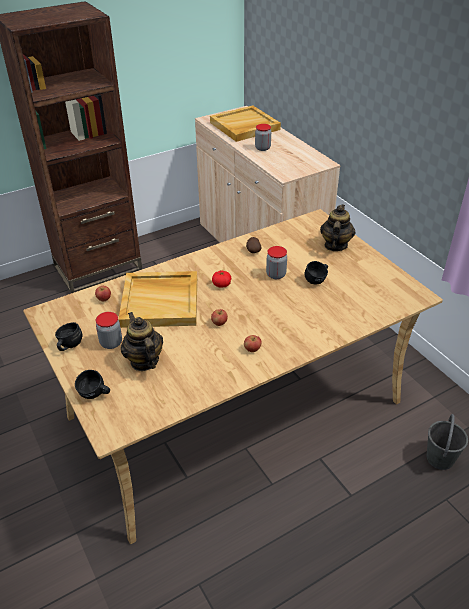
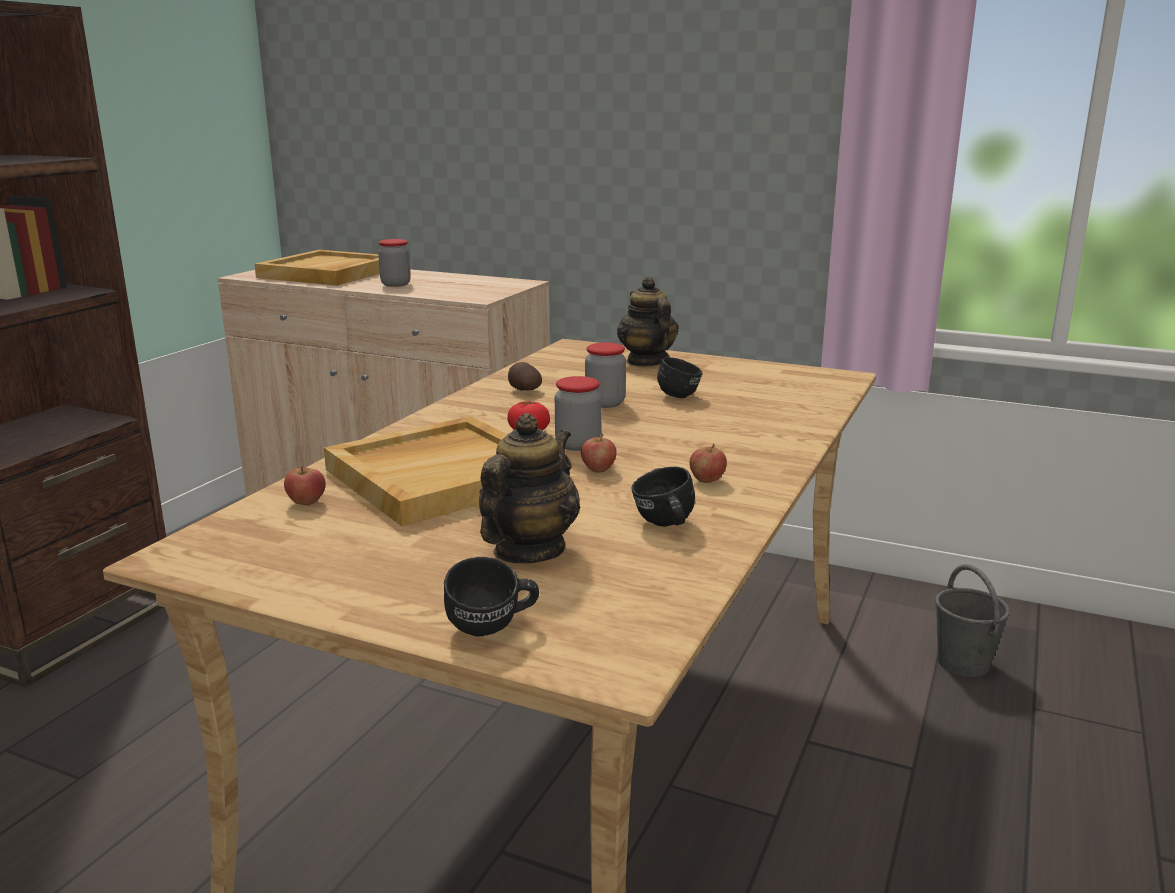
camera: 35 degrees left, 20 degrees down
(68, 346) = (313, 582): black mug -> black mug (663, 525)
(111, 343) = (414, 550): jar -> jar (578, 445)
(144, 361) = (528, 550): teapot -> teapot turned 90 degrees clockwise

